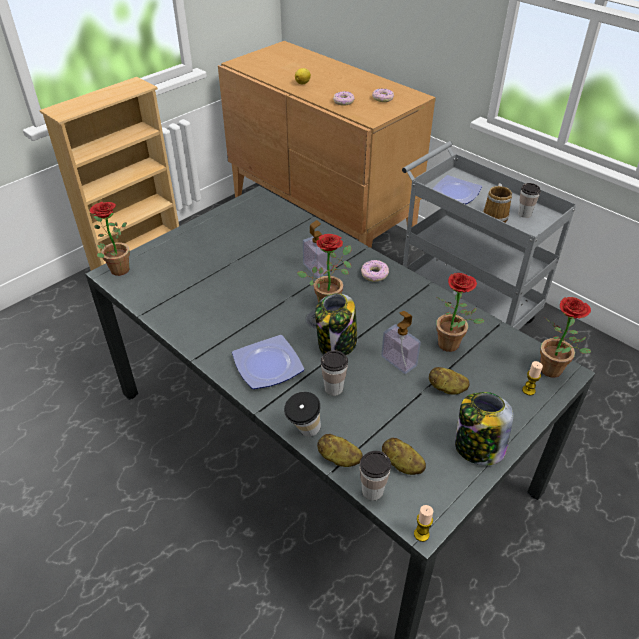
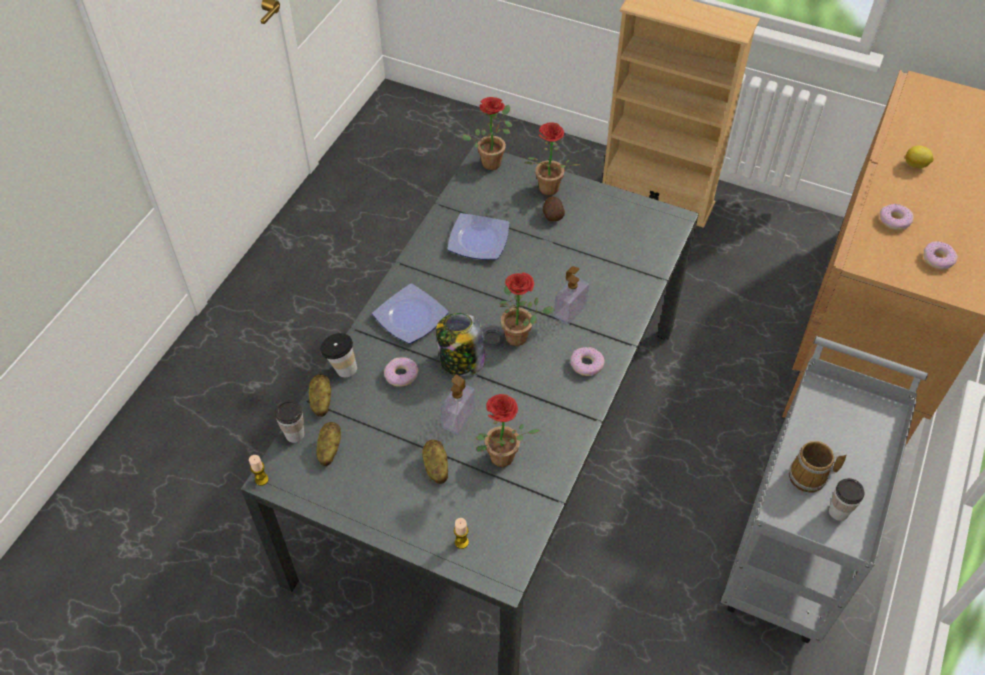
camera: 70 degrees right, 10 degrees up
(208, 251) = (552, 215): none -> potato
(333, 388) = (401, 375): cup -> donut
(455, 193) = (839, 419): plate -> plate (480, 239)
(478, 447) = (368, 507): jar -> none
(555, 372) = (499, 565): potted plant -> potted plant (546, 191)

